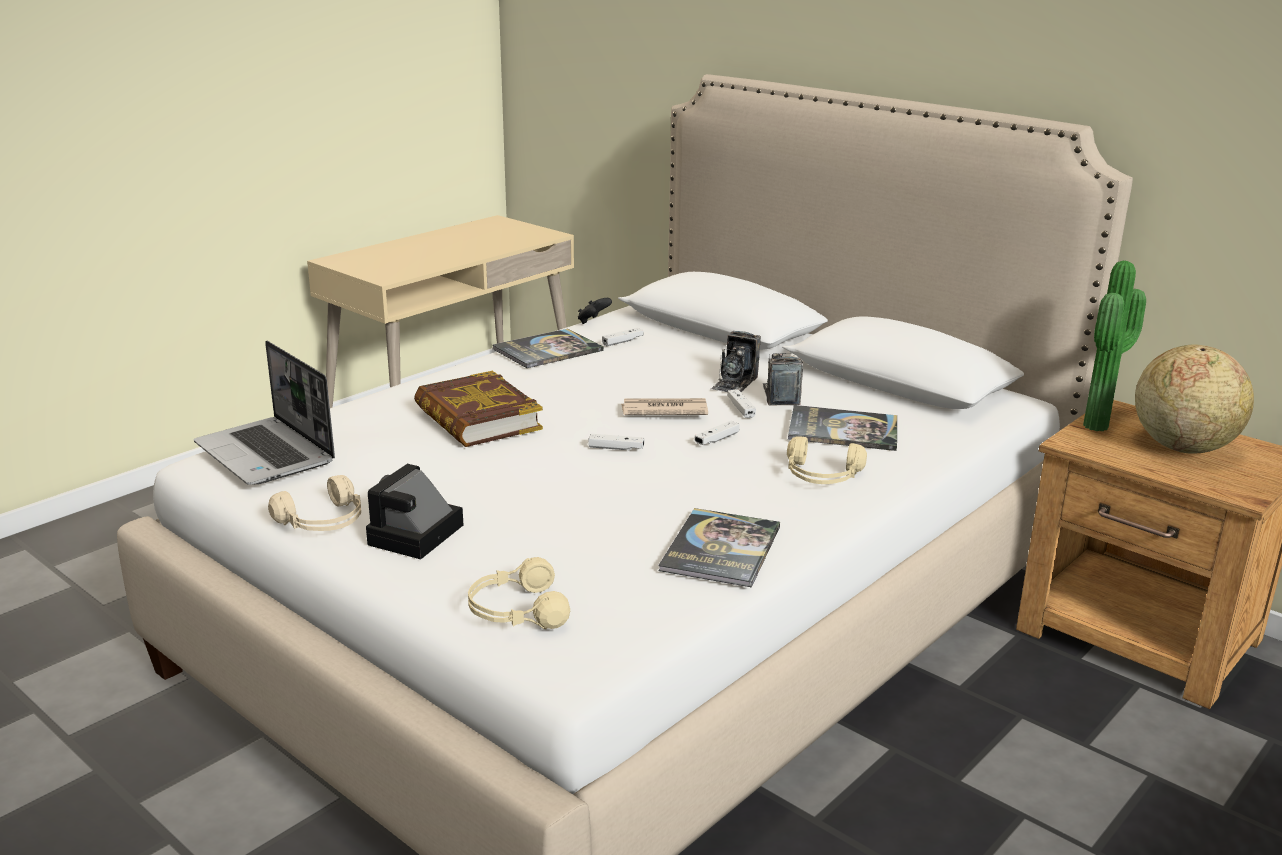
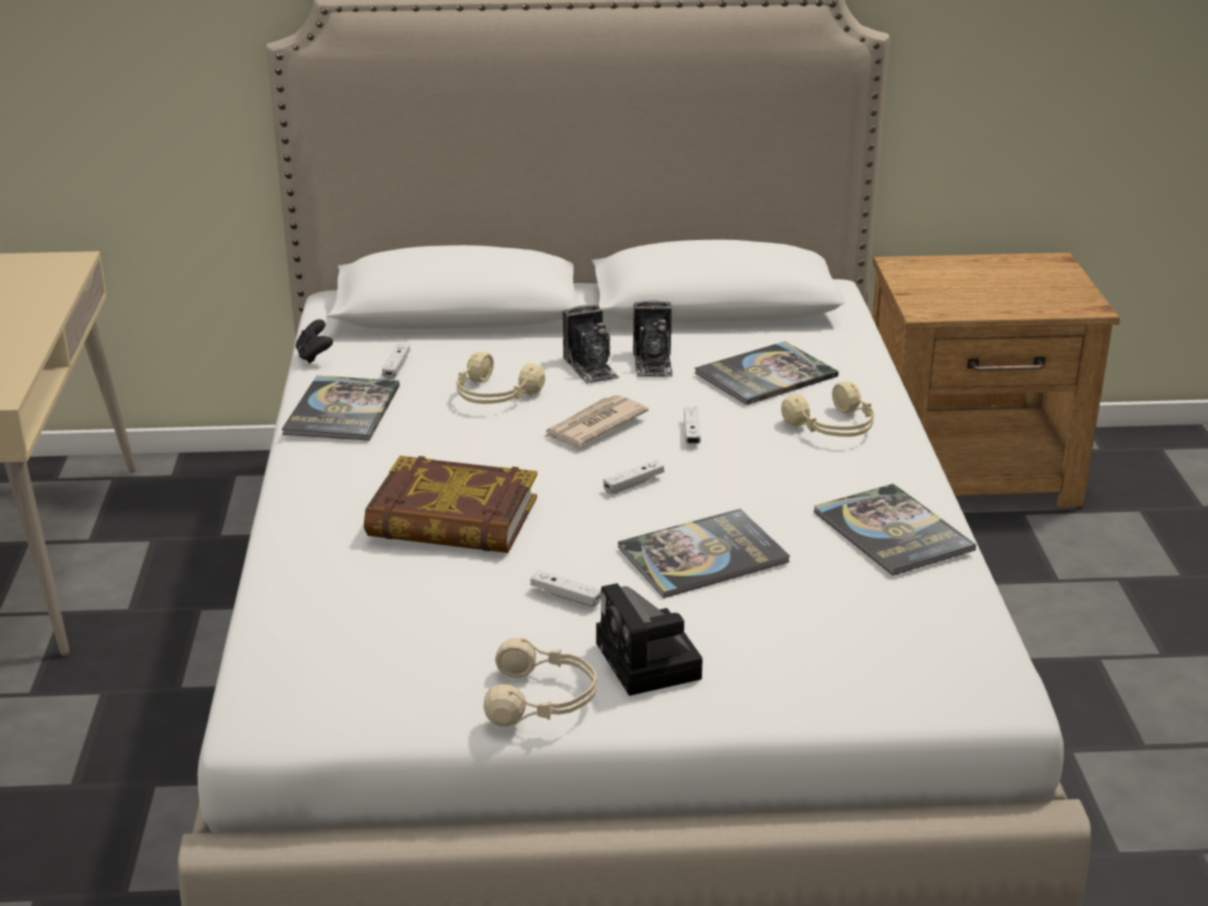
camera: 45 degrees left, 5 degrees up
(267, 454) = (326, 669): laptop -> none
(516, 611) = (869, 673): beige headphones -> beige headphones (493, 396)
(571, 502) = (703, 555): none -> book
(741, 408) = (648, 392): white game controller -> white game controller (565, 596)
(780, 395) = (653, 363): camera -> camera turned 135 degrees counterclockwise
(1100, 427) = (917, 287): potted plant -> none
(1182, 447) = (992, 282): globe -> none

